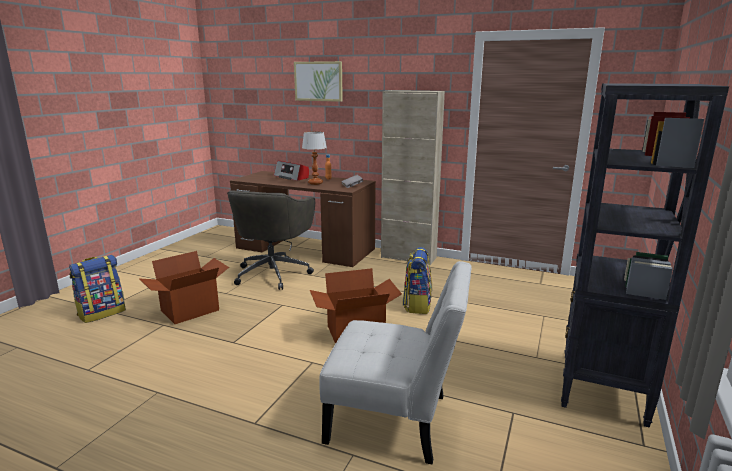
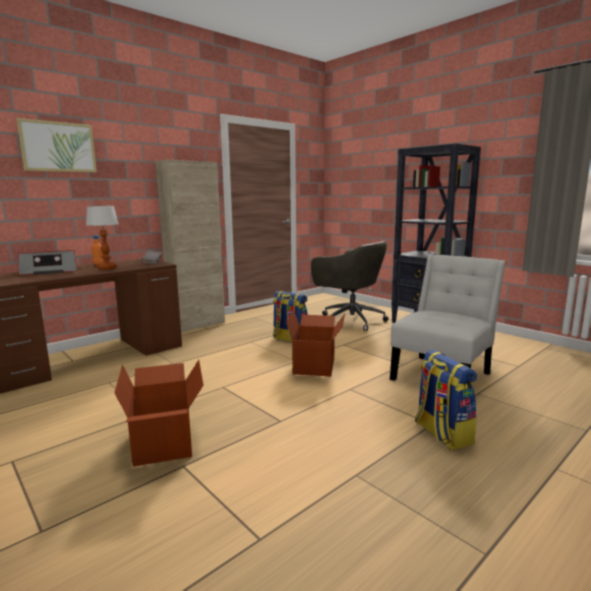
camera: 65 degrees left, 5 degrees down
(102, 313) = (56, 531): backpack -> backpack (441, 433)
(273, 273) = (132, 381): grey office chair -> grey office chair (350, 320)

